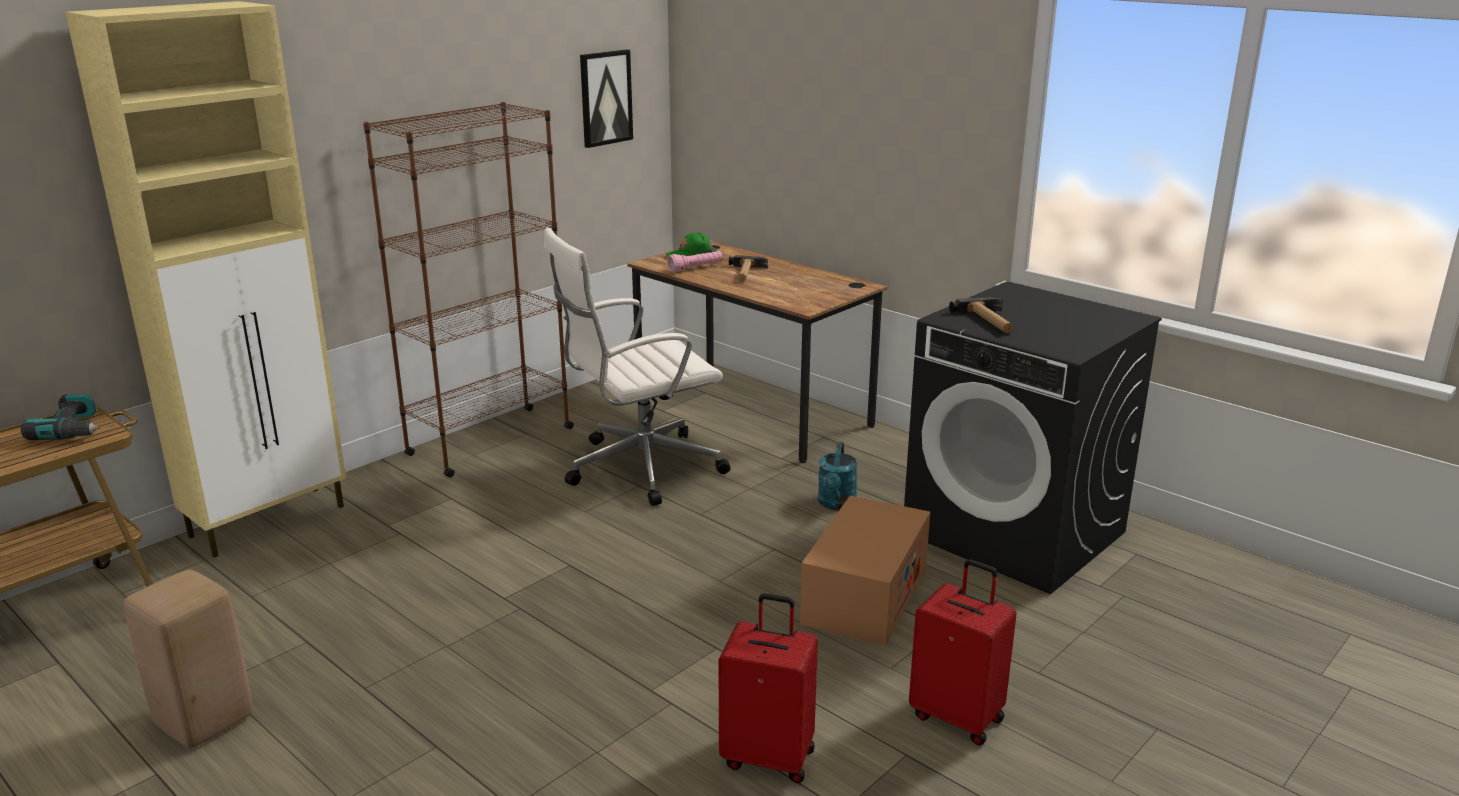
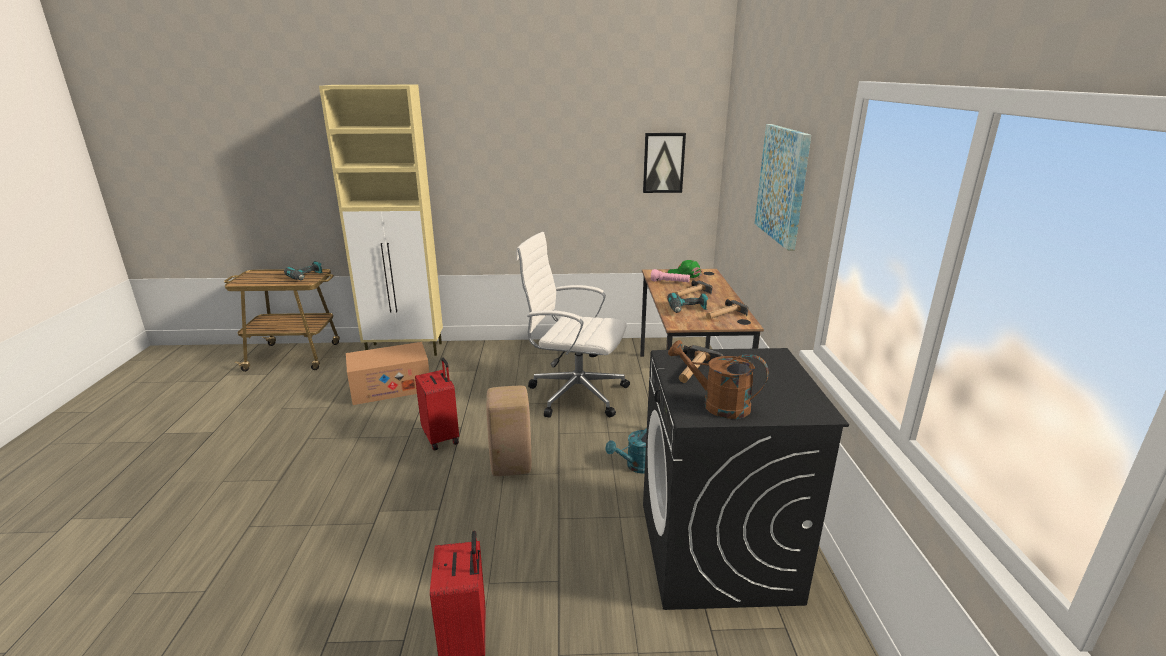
camera: 45 degrees right, 0 degrees up
(204, 722) = (253, 421): beige stool -> beige stool (510, 466)
(490, 441) = (536, 350): brown bookcase -> none
(769, 756) = (354, 584): red suitcase -> red suitcase (442, 437)
(780, 290) = (687, 309): none -> power drill
(826, 284) = (724, 314): none -> hammer
(864, 596) = (553, 530): cardboard box -> cardboard box (390, 387)
(882, 101) = (783, 184): none -> picture
(1066, 338) = (717, 405): none -> brown watering can

